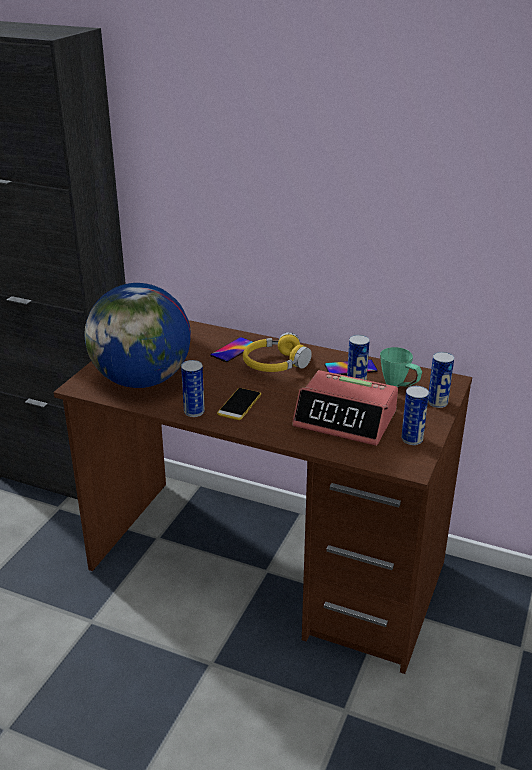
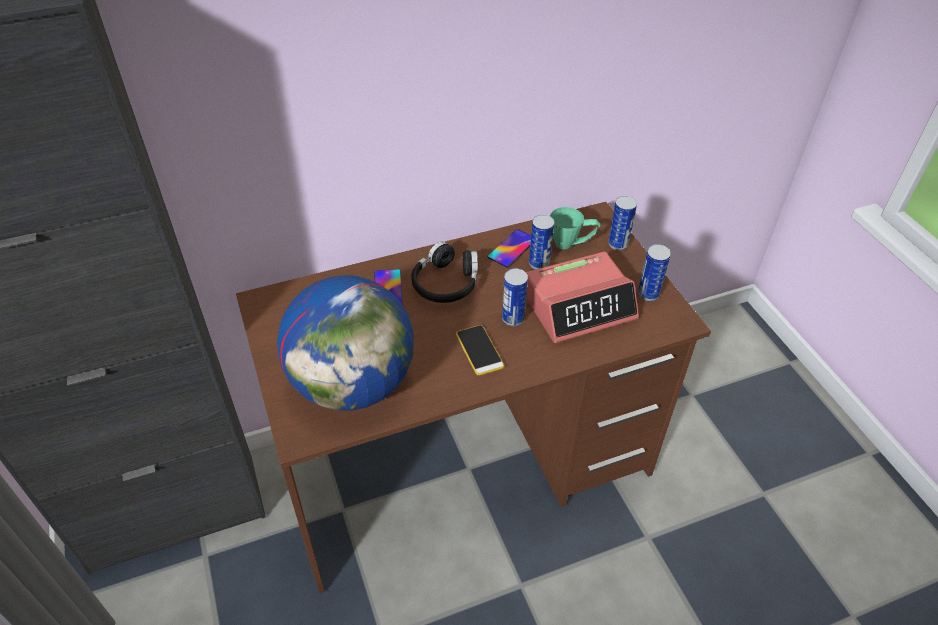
camera: 45 degrees left, 15 degrees up
(194, 412) = (453, 387): can -> can (513, 318)
(275, 364) = (446, 283): yellow headphones -> black headphones

